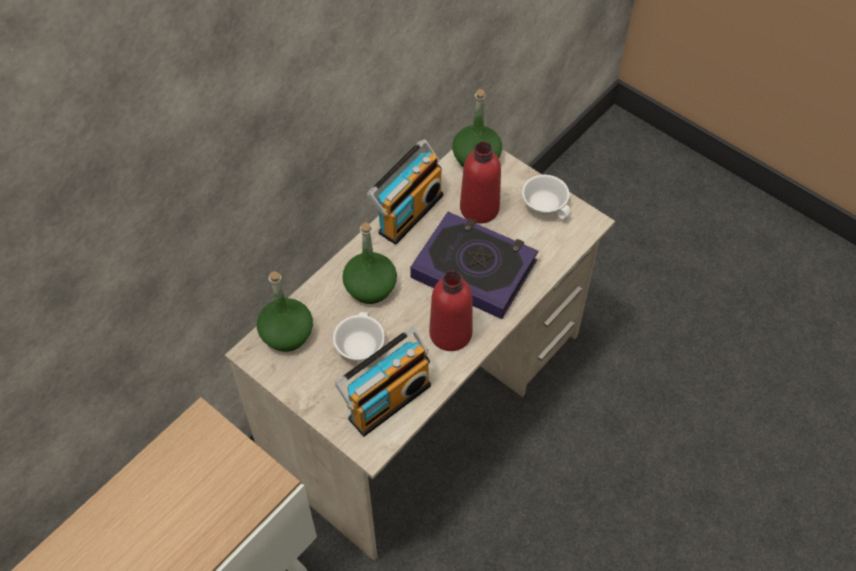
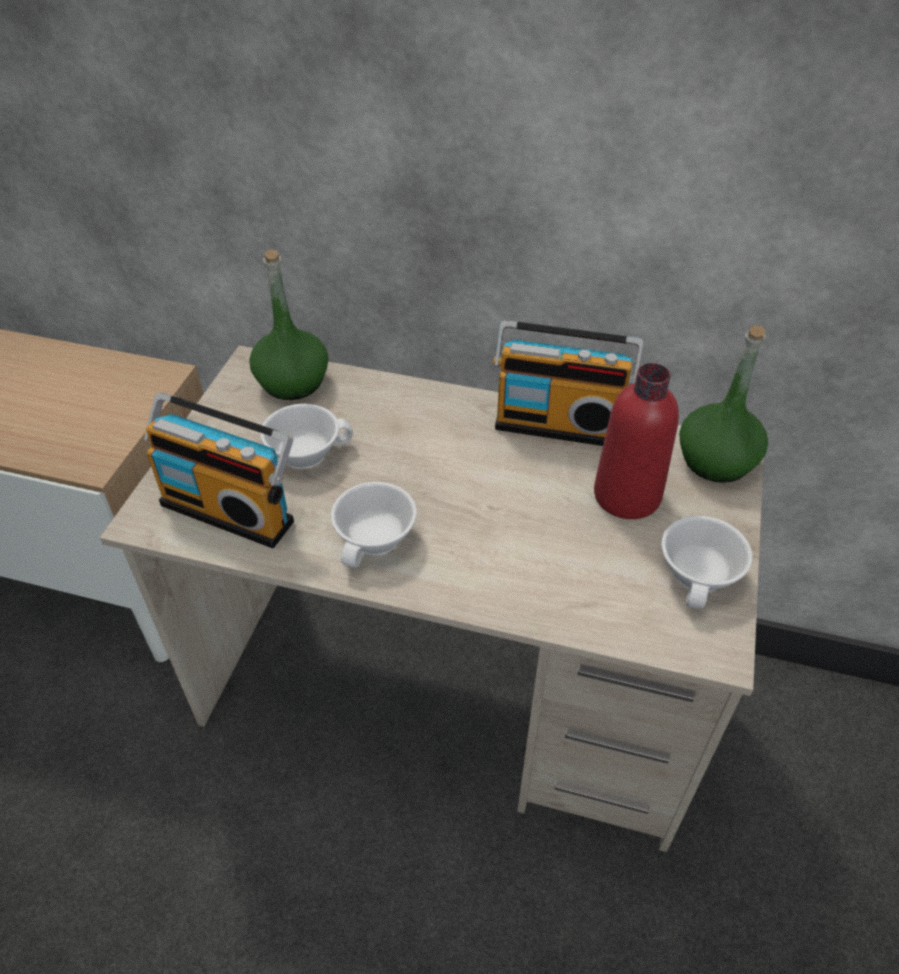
camera: 65 degrees right, 10 degrees down
(370, 287) = (408, 430): green bottle -> none
(450, 333) = (377, 540): red bottle -> white cup
(474, 269) = (510, 527): book -> none

